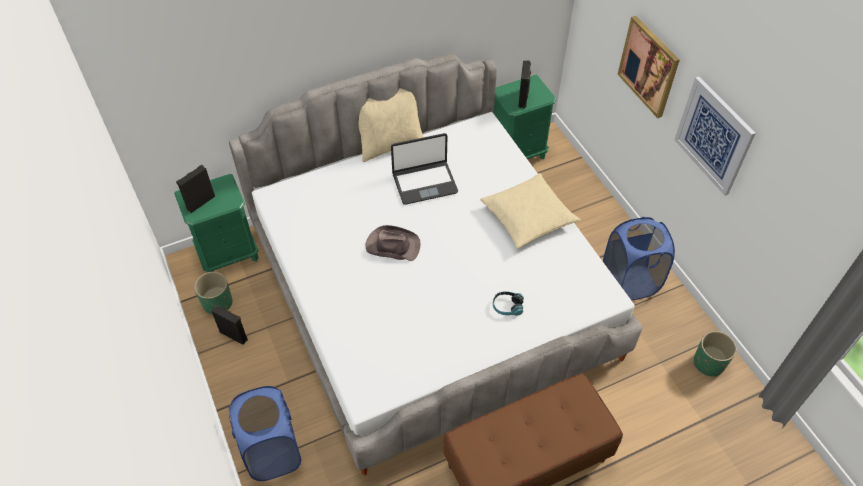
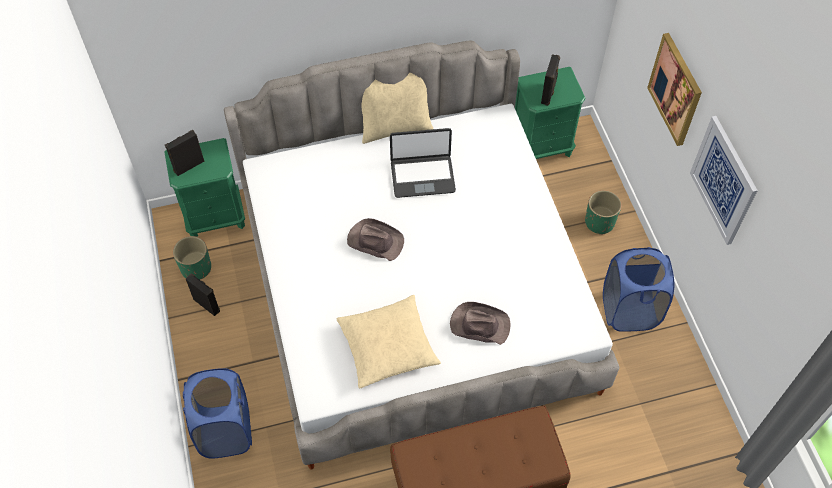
camera: 10 degrees right, 5 degrees up
(507, 306) = (479, 325): headphones -> brown hat
(528, 217) = (523, 230): beige pillow -> beige pillow (387, 346)
(708, 363) = (692, 413): green planter -> green planter (599, 222)

